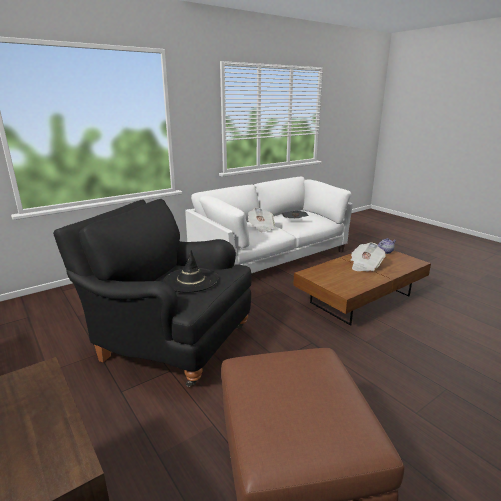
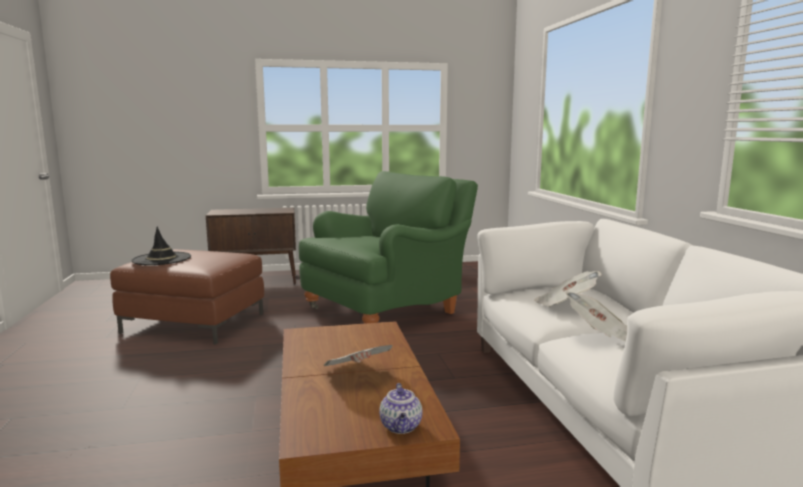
camera: 115 degrees right, 10 degrees down
(169, 340) = (388, 309): black armchair -> green armchair
(191, 280) = (357, 238): black hat -> black hat (162, 259)

